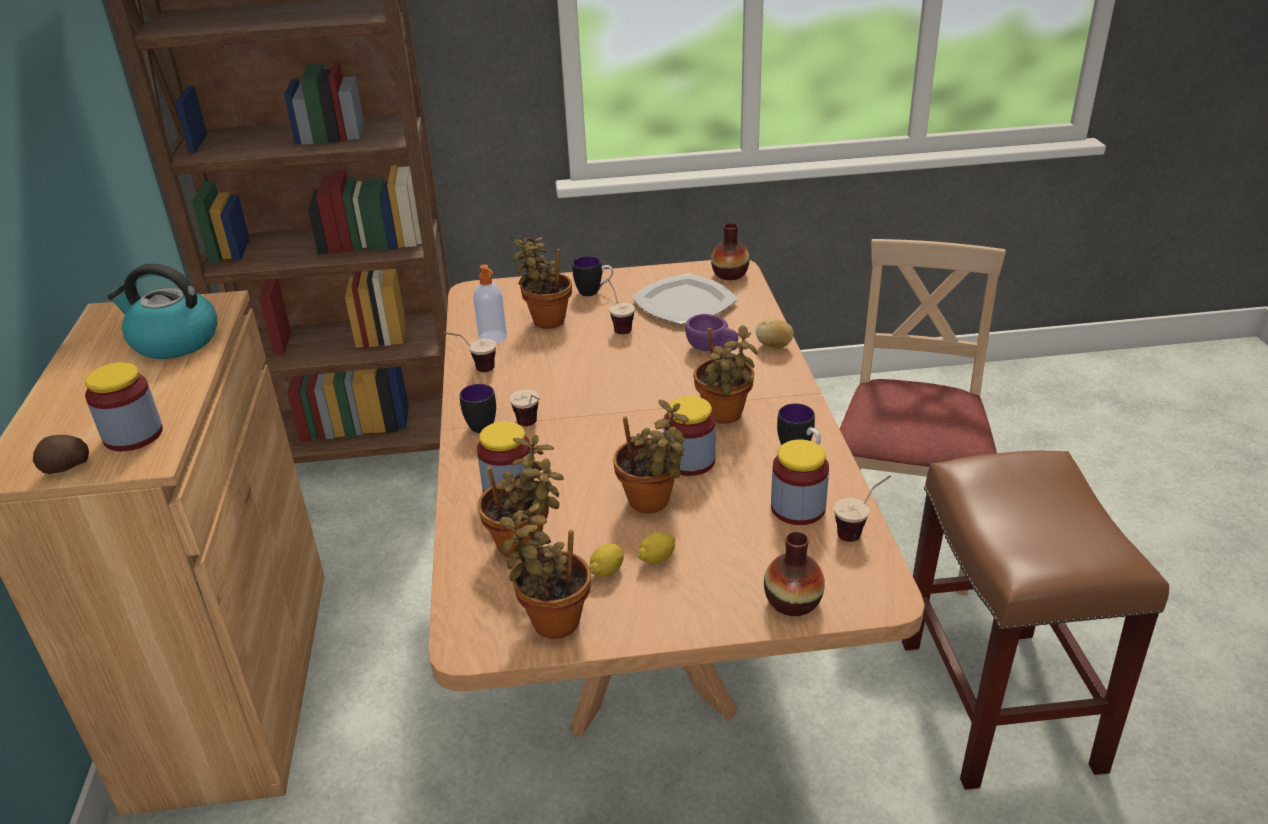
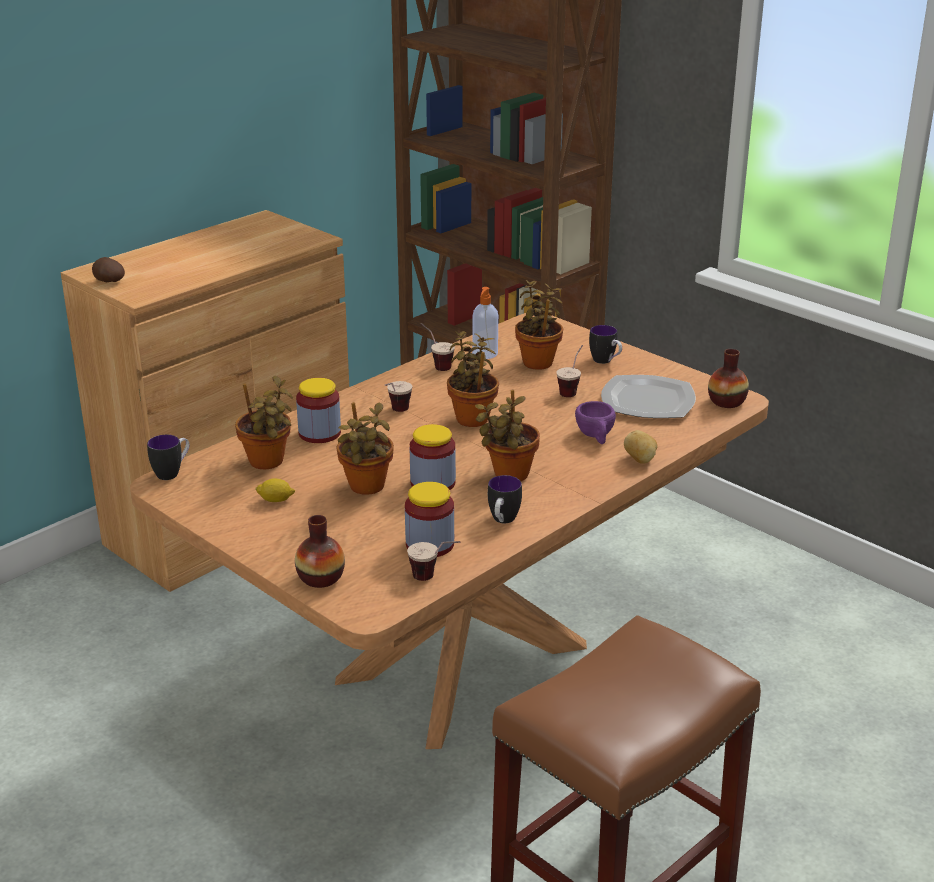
camera: 50 degrees right, 5 degrees down
(133, 435) = (155, 282): jar -> none
(173, 341) = (257, 247): kettle -> none
(481, 423) = (377, 394): mug -> mug (172, 472)
(552, 619) = (209, 500): potted plant -> potted plant (472, 417)
(657, 558) = (308, 512): lemon -> none
(900, 539) = (757, 755): beige chair -> none

